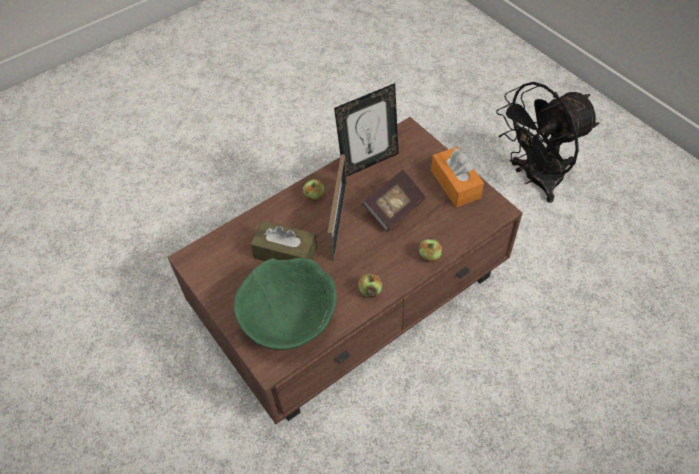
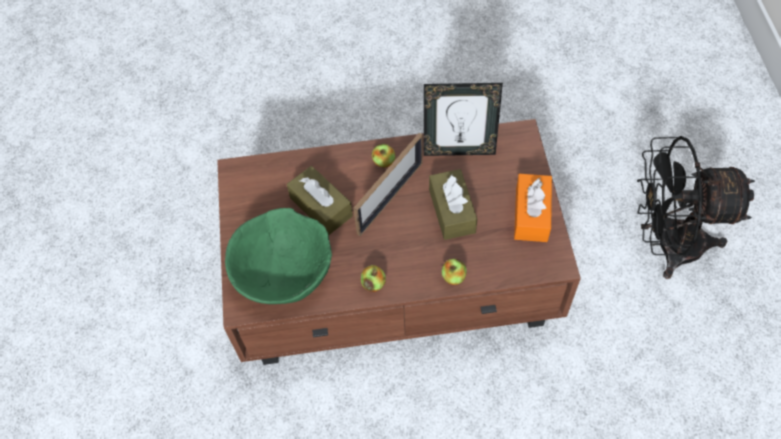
camera: 30 degrees right, 5 degrees up
(394, 208) = (452, 211): book -> brown tissue box

